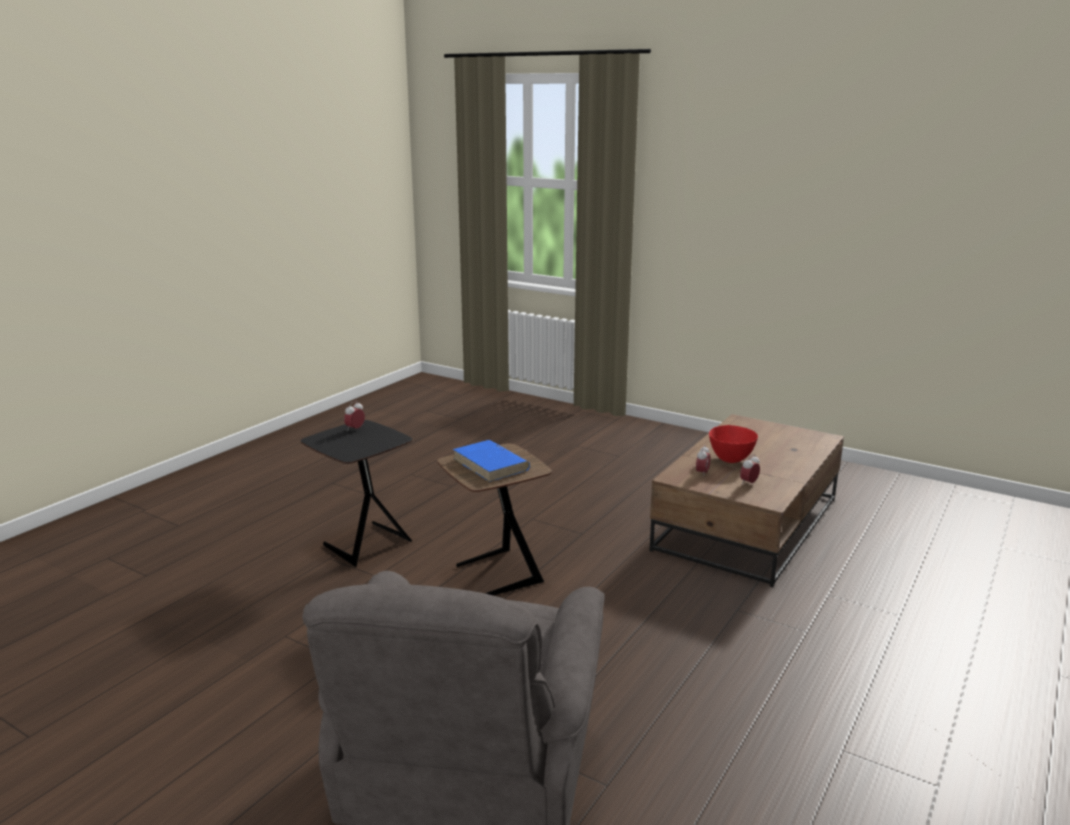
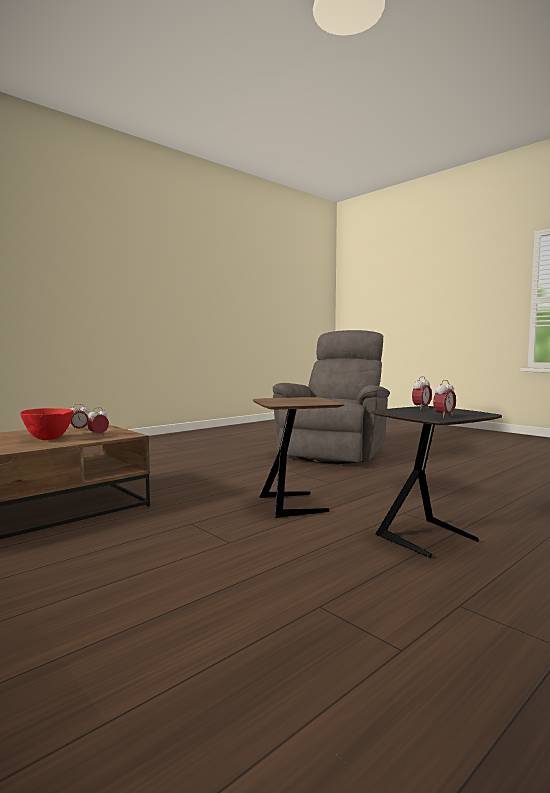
camera: 165 degrees left, 15 degrees down
(361, 449) = (421, 408): none -> alarm clock
(491, 464) = (298, 400): blue book -> none

